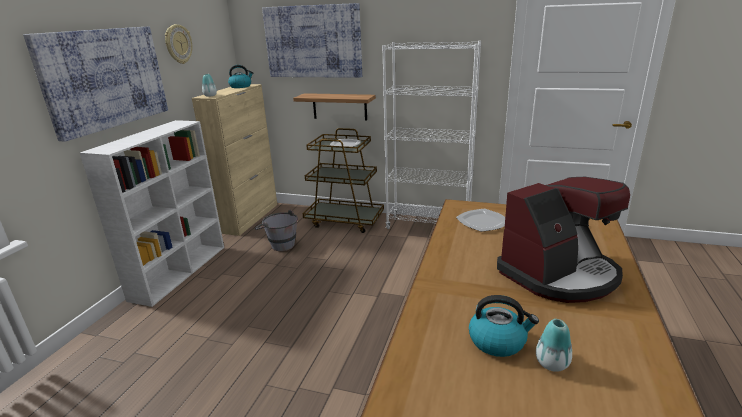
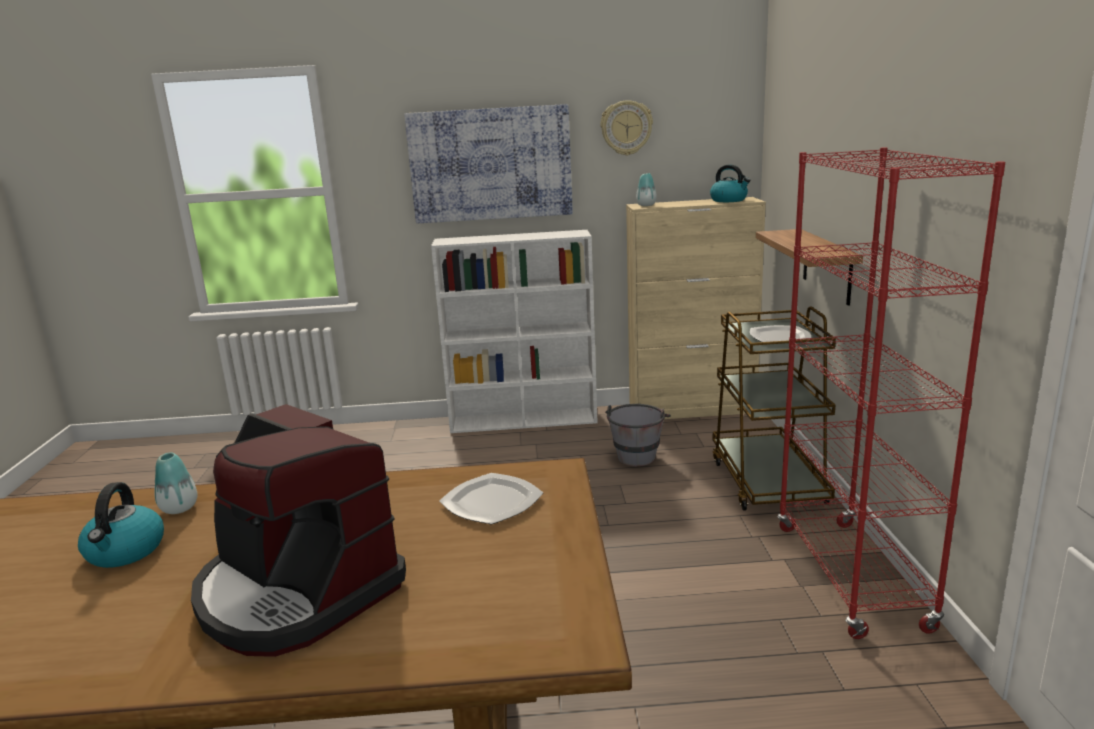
camera: 70 degrees right, 5 degrees down
(313, 41) = (817, 135): picture -> none
(428, 226) = (850, 576): white bookcase -> red bookcase
(551, 363) = (63, 594): vase -> vase (179, 508)

